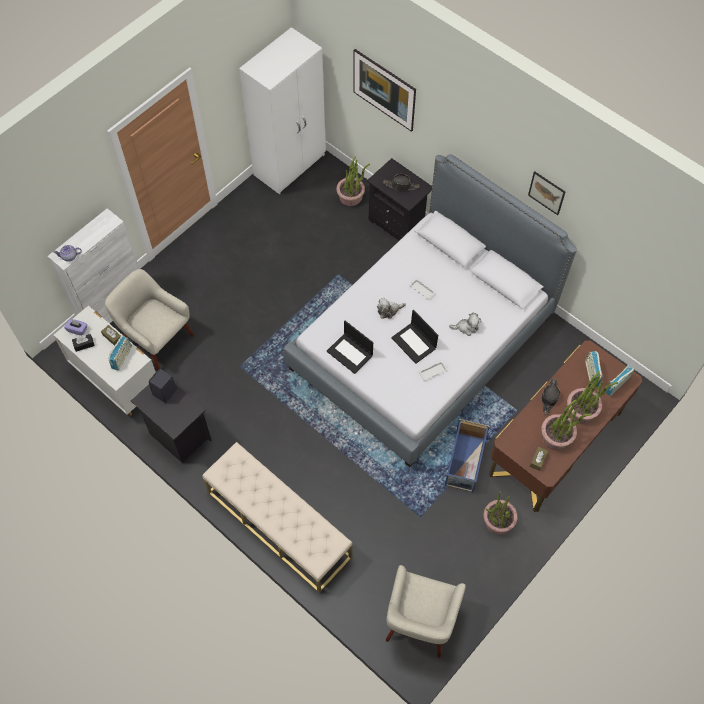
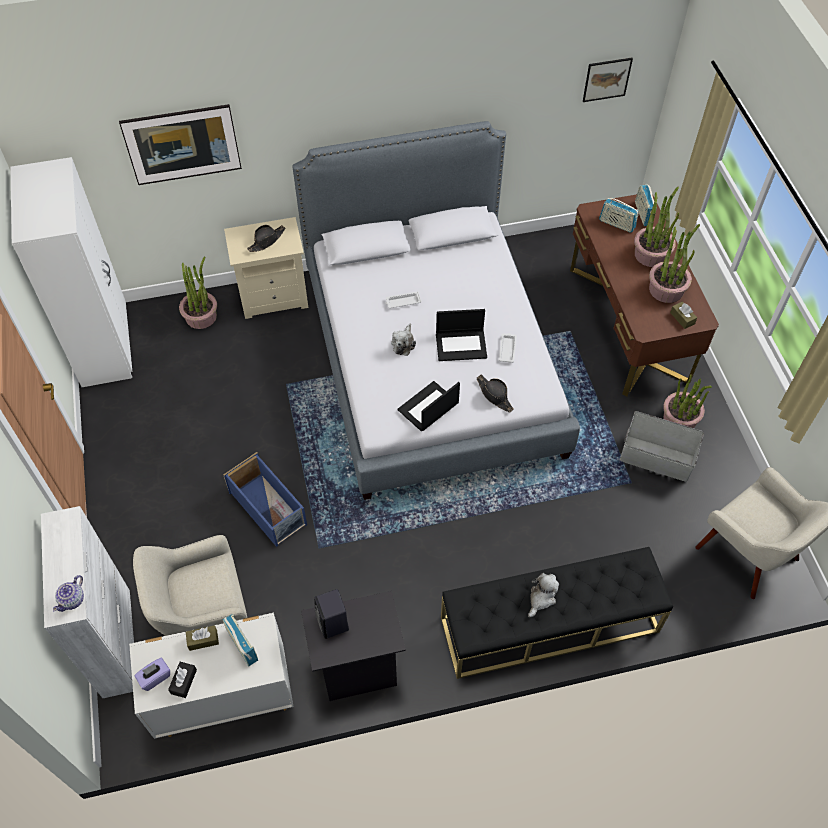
camera: 55 degrees left, 5 degrees down
(278, 524) = (549, 625): beige bench -> black bench
(350, 353) = (428, 407): laptop -> laptop turned 150 degrees clockwise
(398, 223) = (274, 297): black nightstand -> beige nightstand
(452, 522) = (656, 457): none -> grey storage box
(465, 462) = (596, 407): blue storage box -> blue storage box (269, 509)
(466, 327) = (478, 292): plush toy -> plush toy (541, 598)
(546, 193) = (444, 95): picture -> picture (607, 79)
(549, 397) = (619, 269): black hat -> black hat (495, 395)

